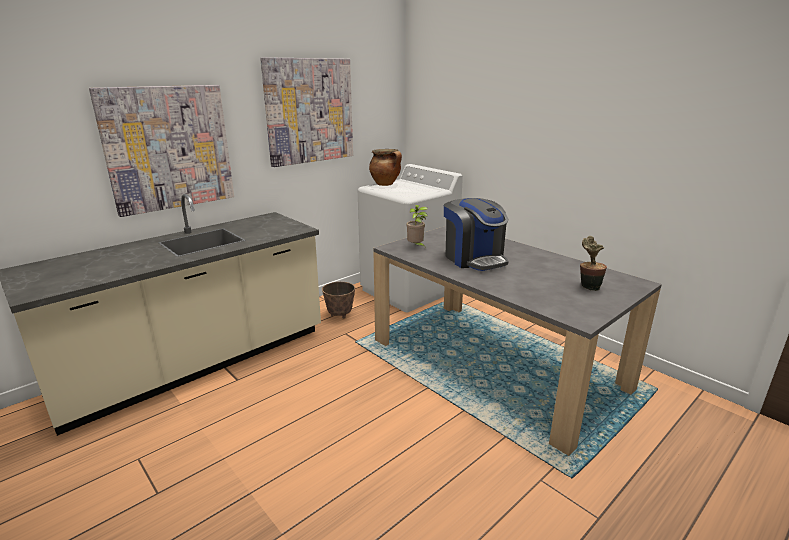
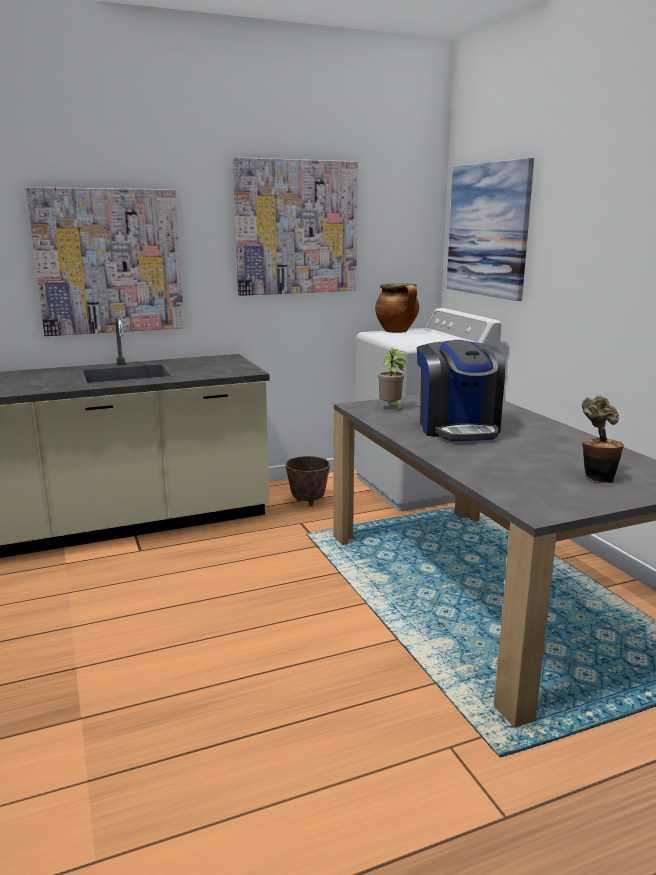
camera: 20 degrees right, 5 degrees down
(445, 109) = (488, 230): none -> picture

